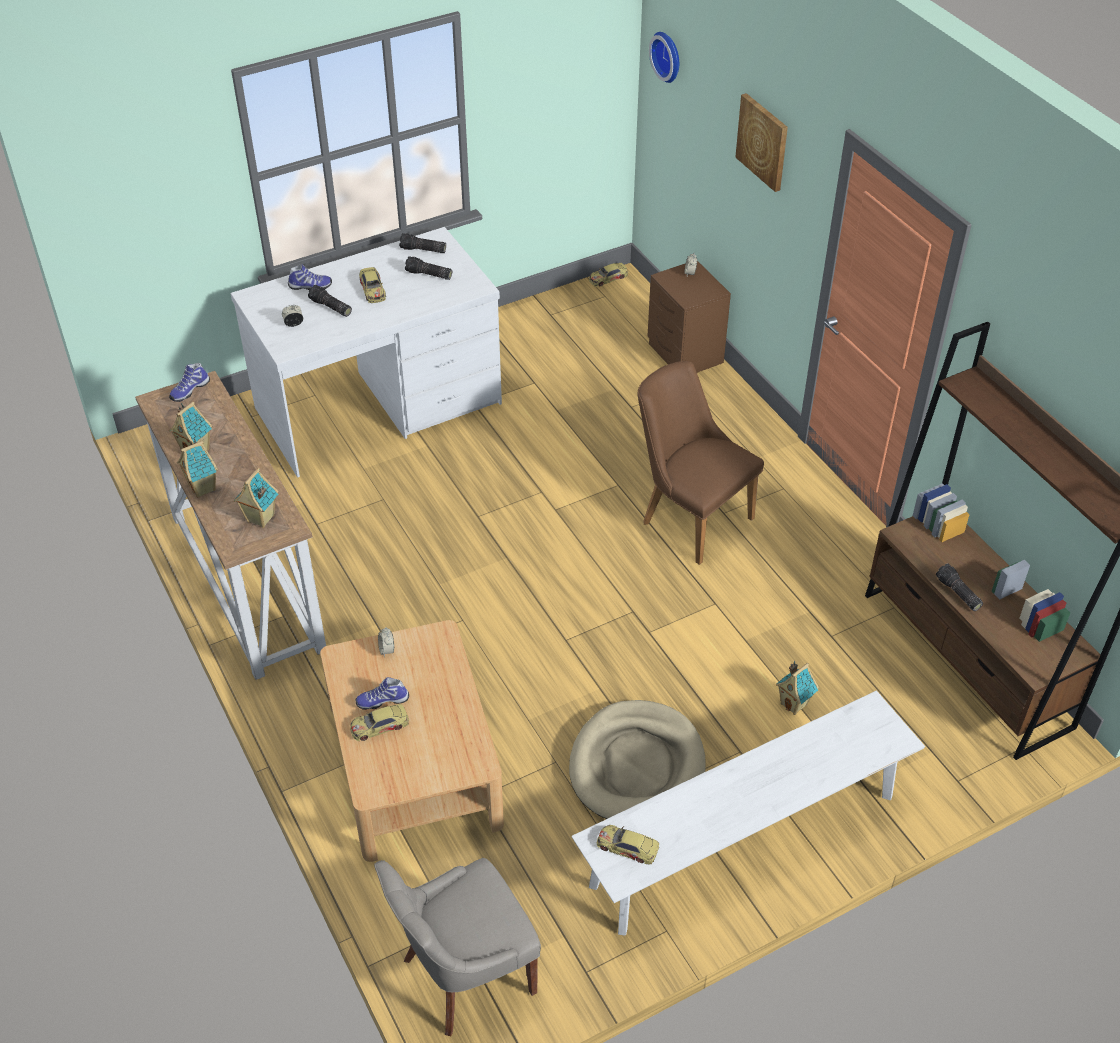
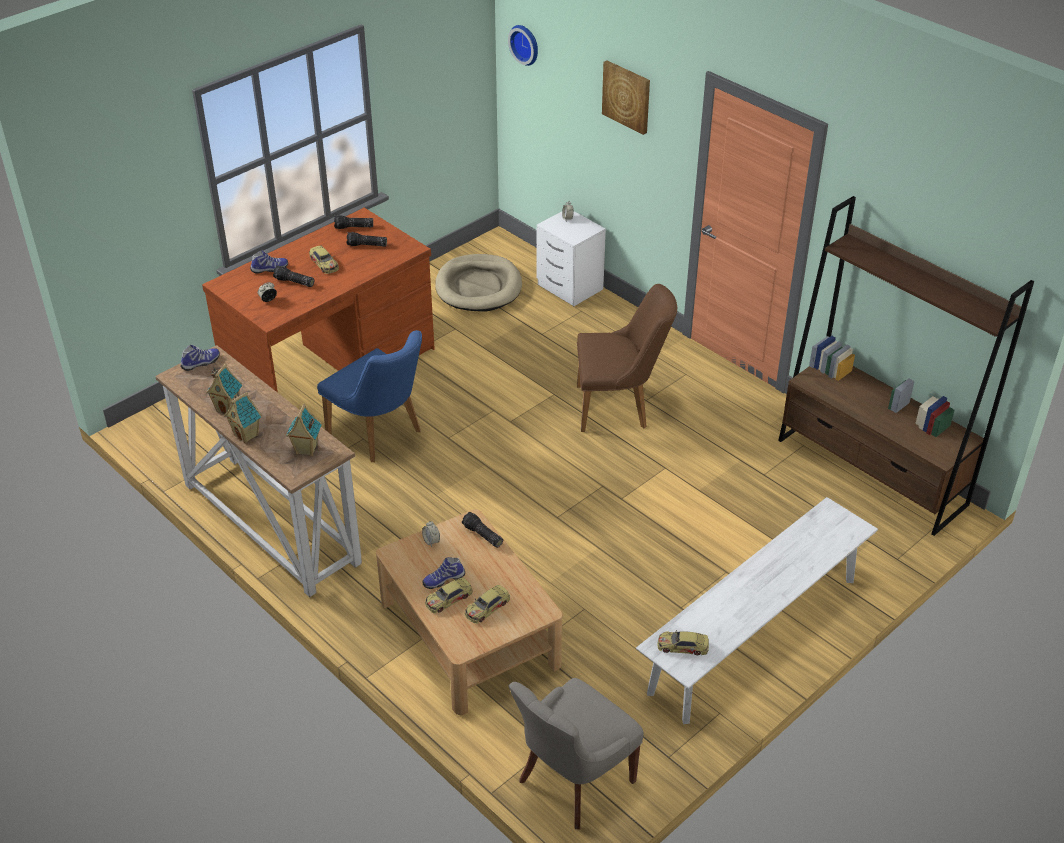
camera: 15 degrees left, 5 degrees down
(189, 390) = (201, 363): shoe -> shoe turned 150 degrees counterclockwise
(379, 406) = (331, 368): white desk -> brown desk
(403, 499) = (381, 435): none -> blue chair
(608, 278) = (485, 240): toy car -> toy car (487, 607)
(637, 767) = (650, 599): beige dog bed -> beige dog bed (478, 287)
(685, 354) = (570, 288): brown nightstand -> white nightstand
(689, 516) = (619, 407): brown chair -> brown chair turned 150 degrees clockwise
(794, 704) = (755, 529): toy house -> none
(957, 593) = (863, 414): flashlight -> flashlight (482, 535)

